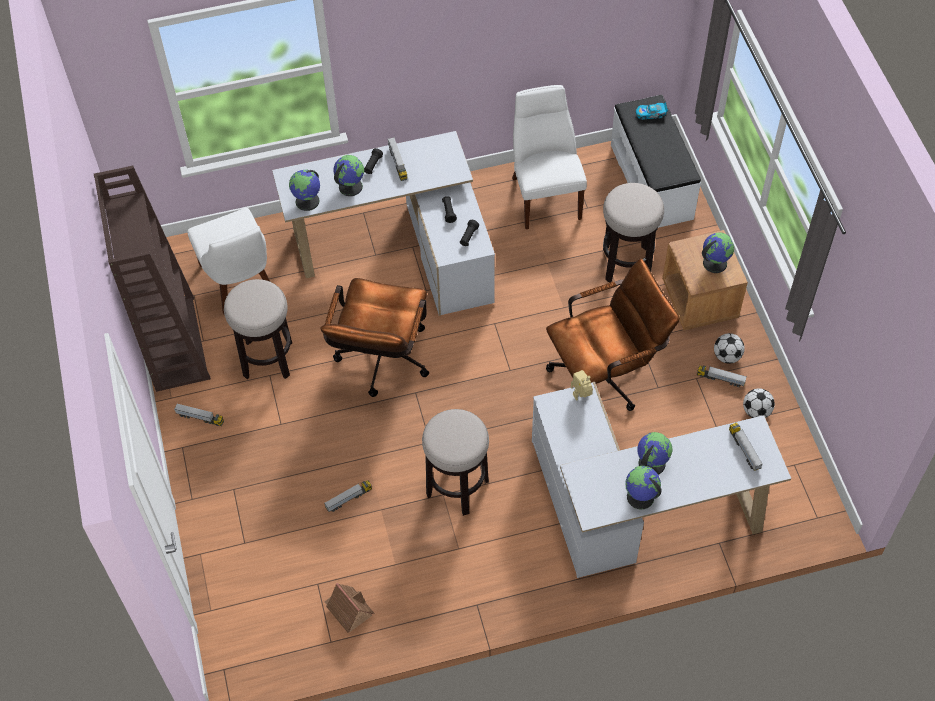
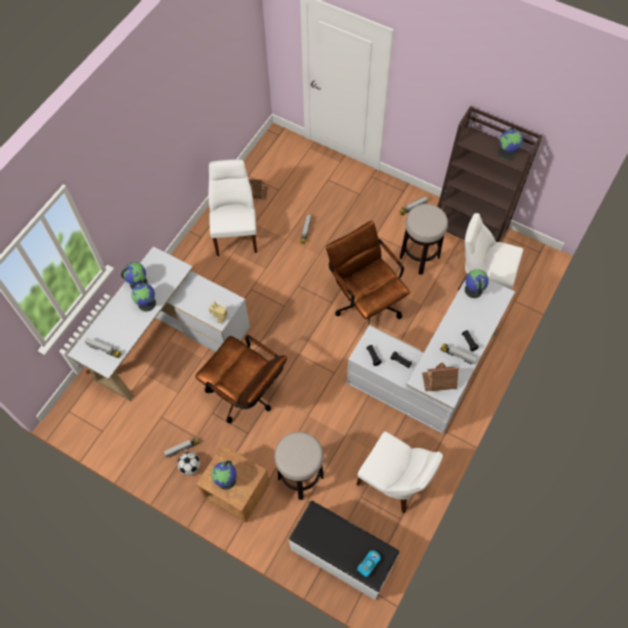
camera: 135 degrees right, 5 degrees up
(350, 186) = (463, 318): globe -> globe (507, 153)
(429, 572) = (236, 232): none -> white chair
(440, 158) = (439, 380): none -> toy house
(457, 487) = (262, 276): stool -> none
(605, 376) = (246, 395): brown office chair -> brown office chair turned 75 degrees counterclockwise
(756, 411) = (146, 446): football -> none

